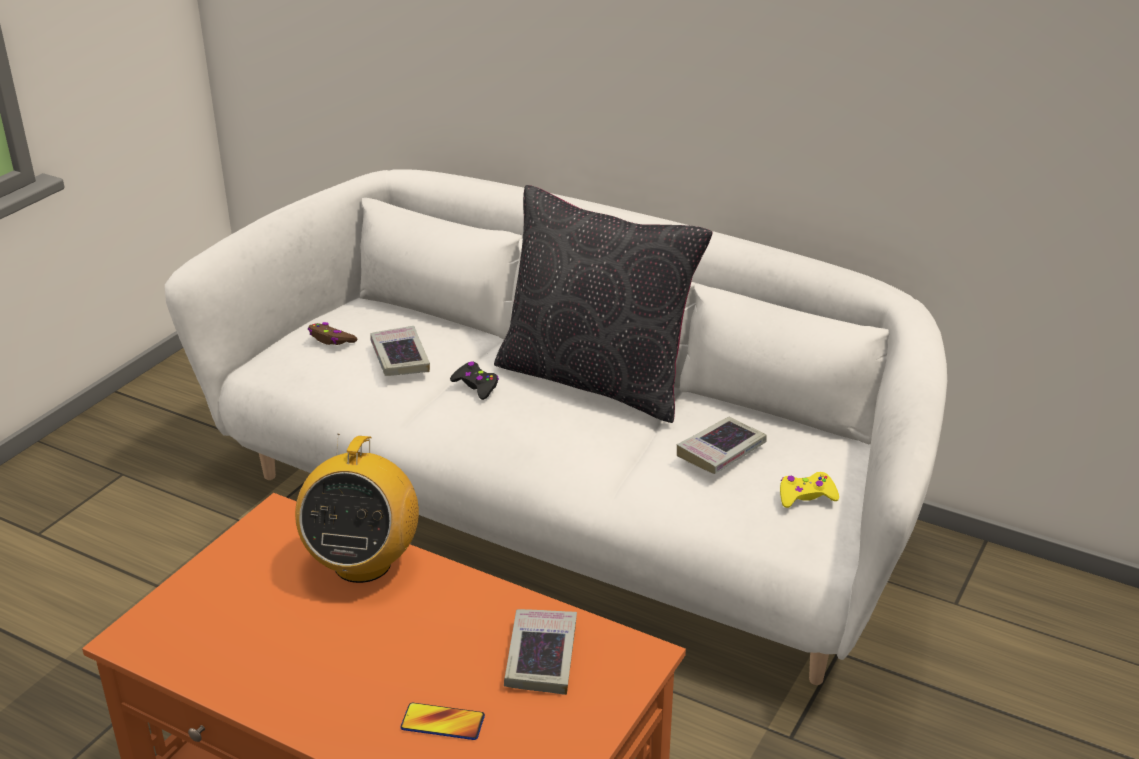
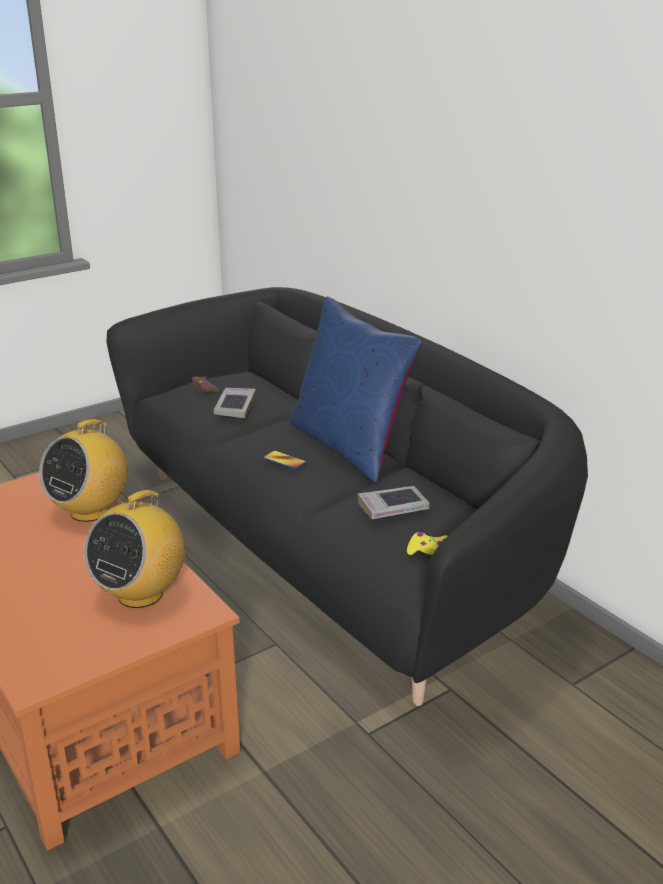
camera: 25 degrees right, 5 degrees down
(442, 723) = (44, 612): phone -> phone (284, 461)
(476, 386) = (268, 433): black game controller -> none
(541, 657) = (141, 593): book -> radio
(568, 514) = (329, 546): white sofa -> black sofa
(596, 379) = (349, 446): black pillow -> blue pillow

